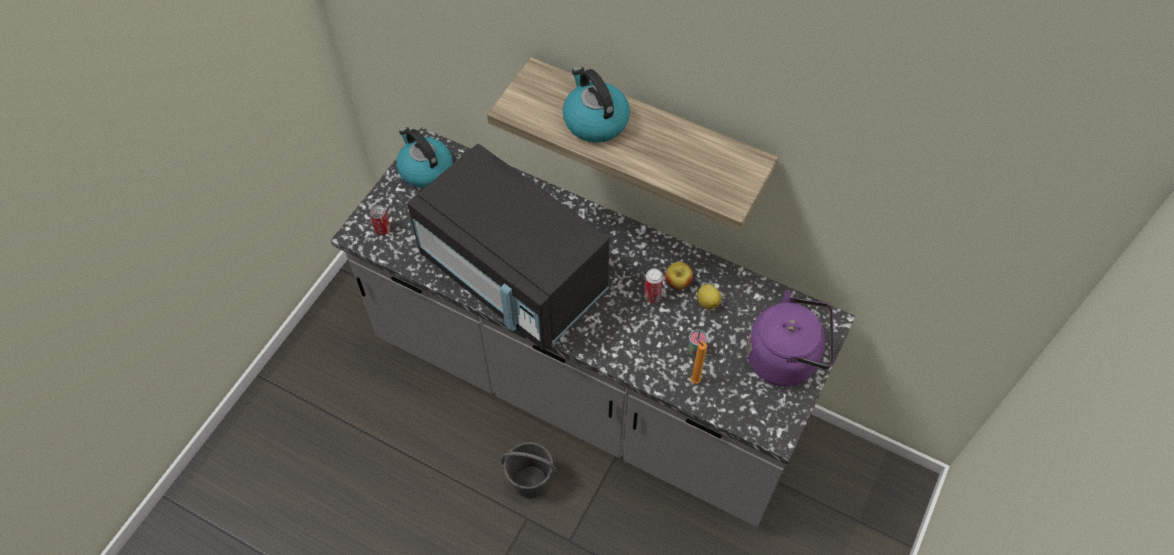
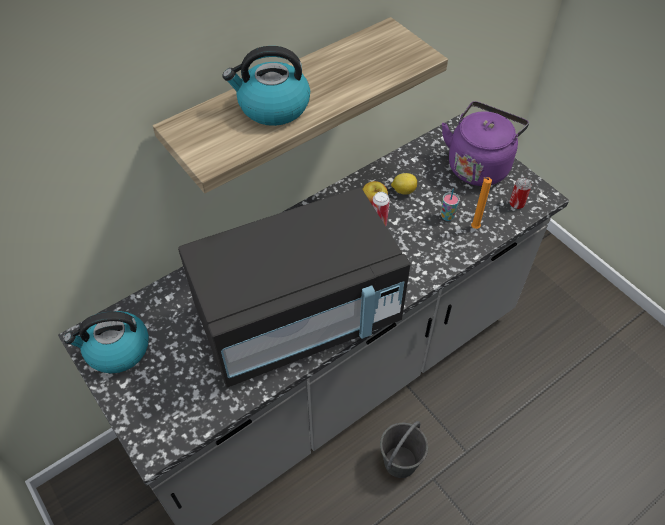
camera: 65 degrees left, 5 degrees down
(382, 229) = (166, 419): can -> can (516, 204)

